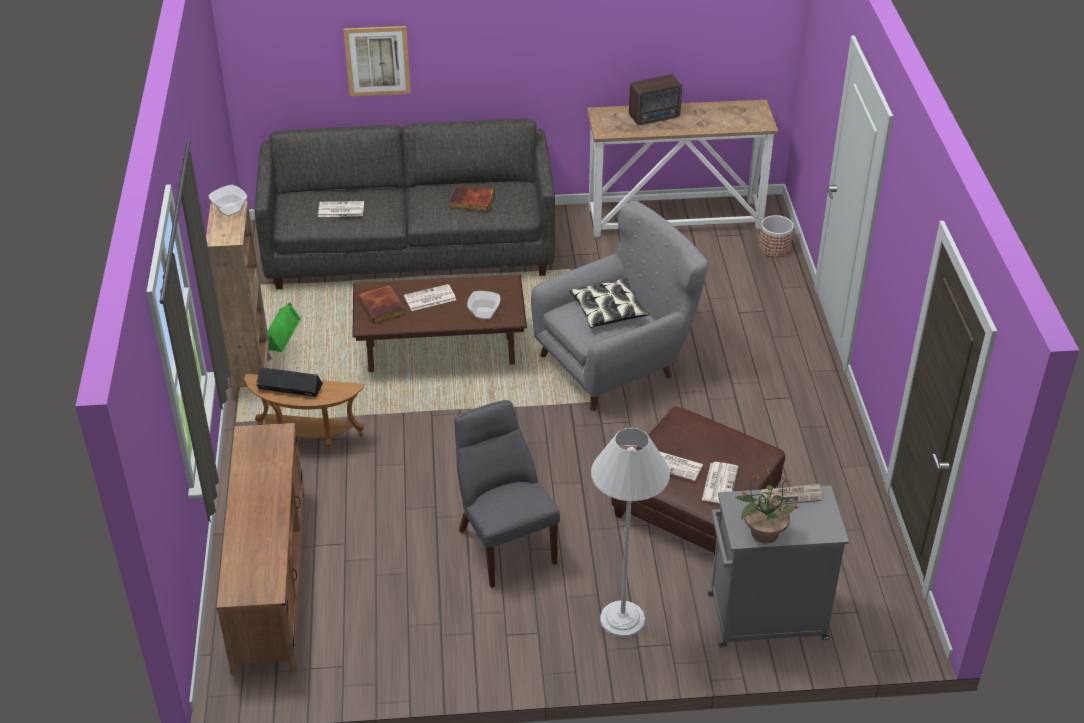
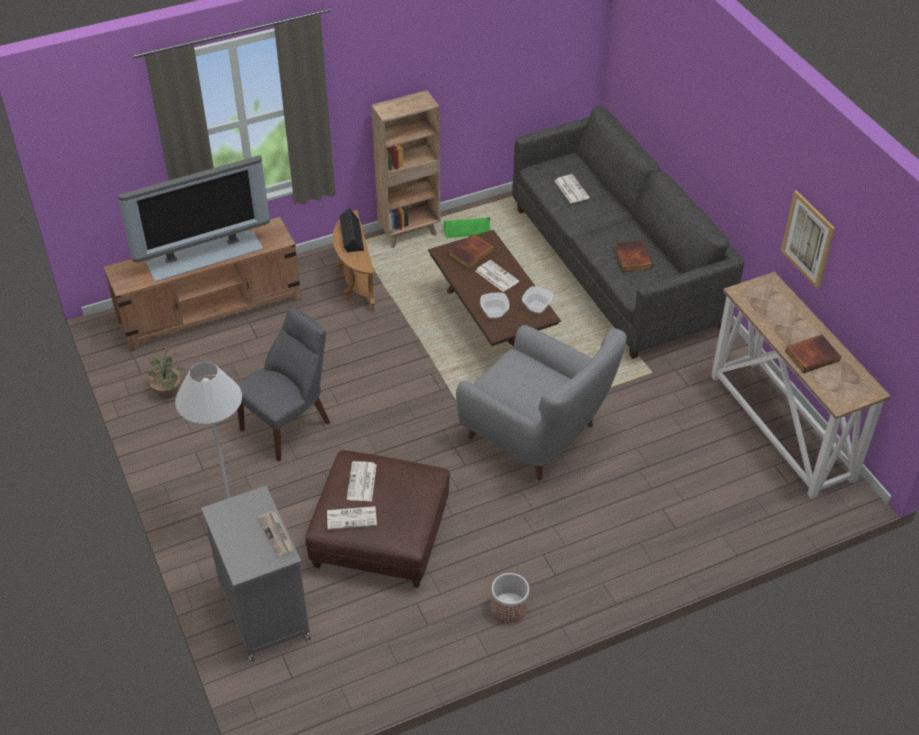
camera: 70 degrees right, 5 degrees up
(229, 210) = (422, 101): bowl -> bowl (536, 307)
(258, 505) = (204, 254): none -> television
(377, 60) = (675, 106): picture -> picture (808, 239)
(608, 310) = (532, 384): pillow -> none
(655, 117) = (791, 321): radio -> none
(702, 120) = (811, 355): none -> book
(763, 533) = (225, 524): potted plant -> potted plant (168, 391)
(774, 248) = (784, 515): planter -> planter (509, 607)

